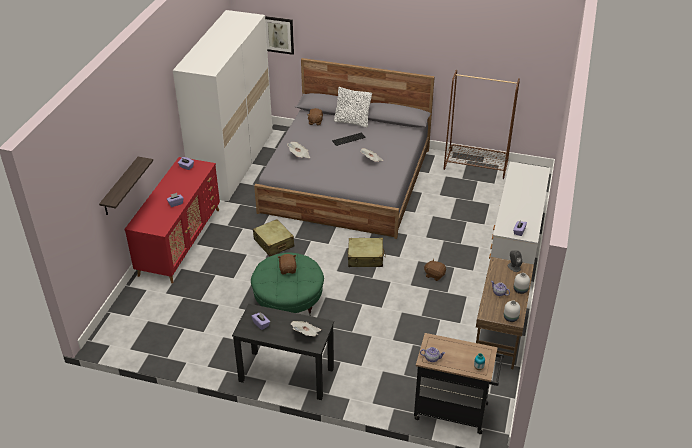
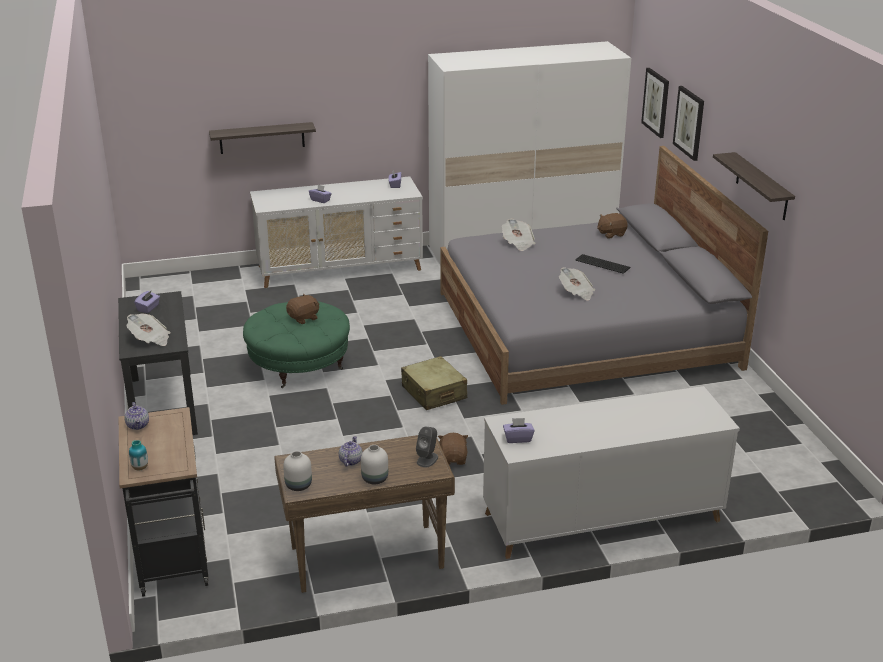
camera: 60 degrees right, 10 degrees down
(180, 241) = (339, 268): red dresser -> white dresser
(274, 243) = (395, 322): beige suitcase -> none
(325, 38) = (689, 122): none -> picture
(352, 120) = (652, 255): white pillow -> none
(417, 55) = (762, 187): none -> shelf
(475, 166) = (767, 422): brown clothes rack -> none

